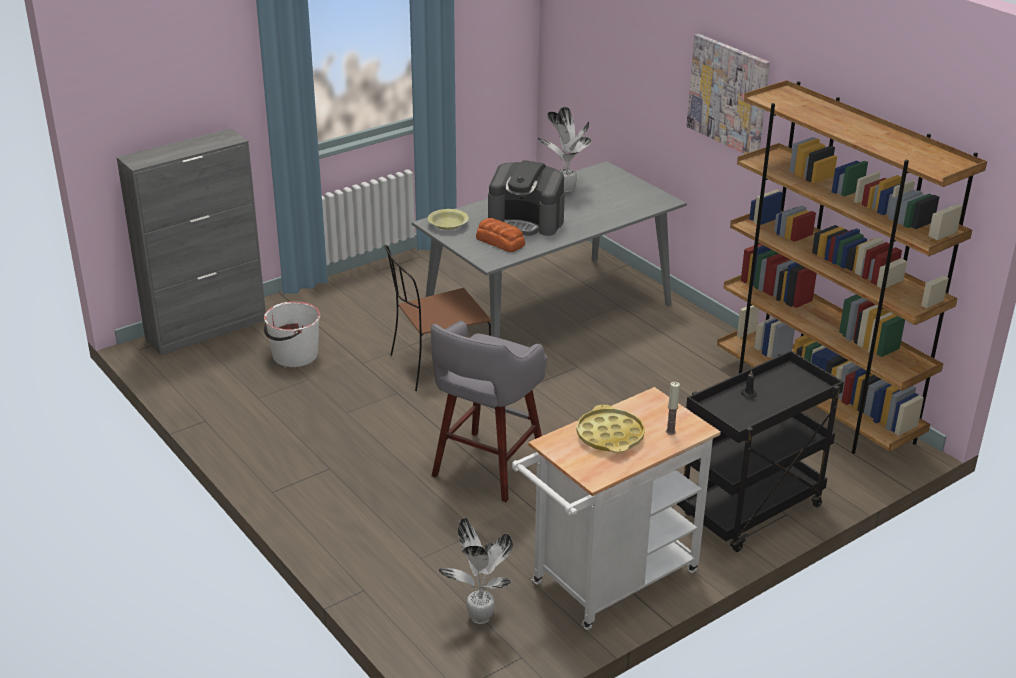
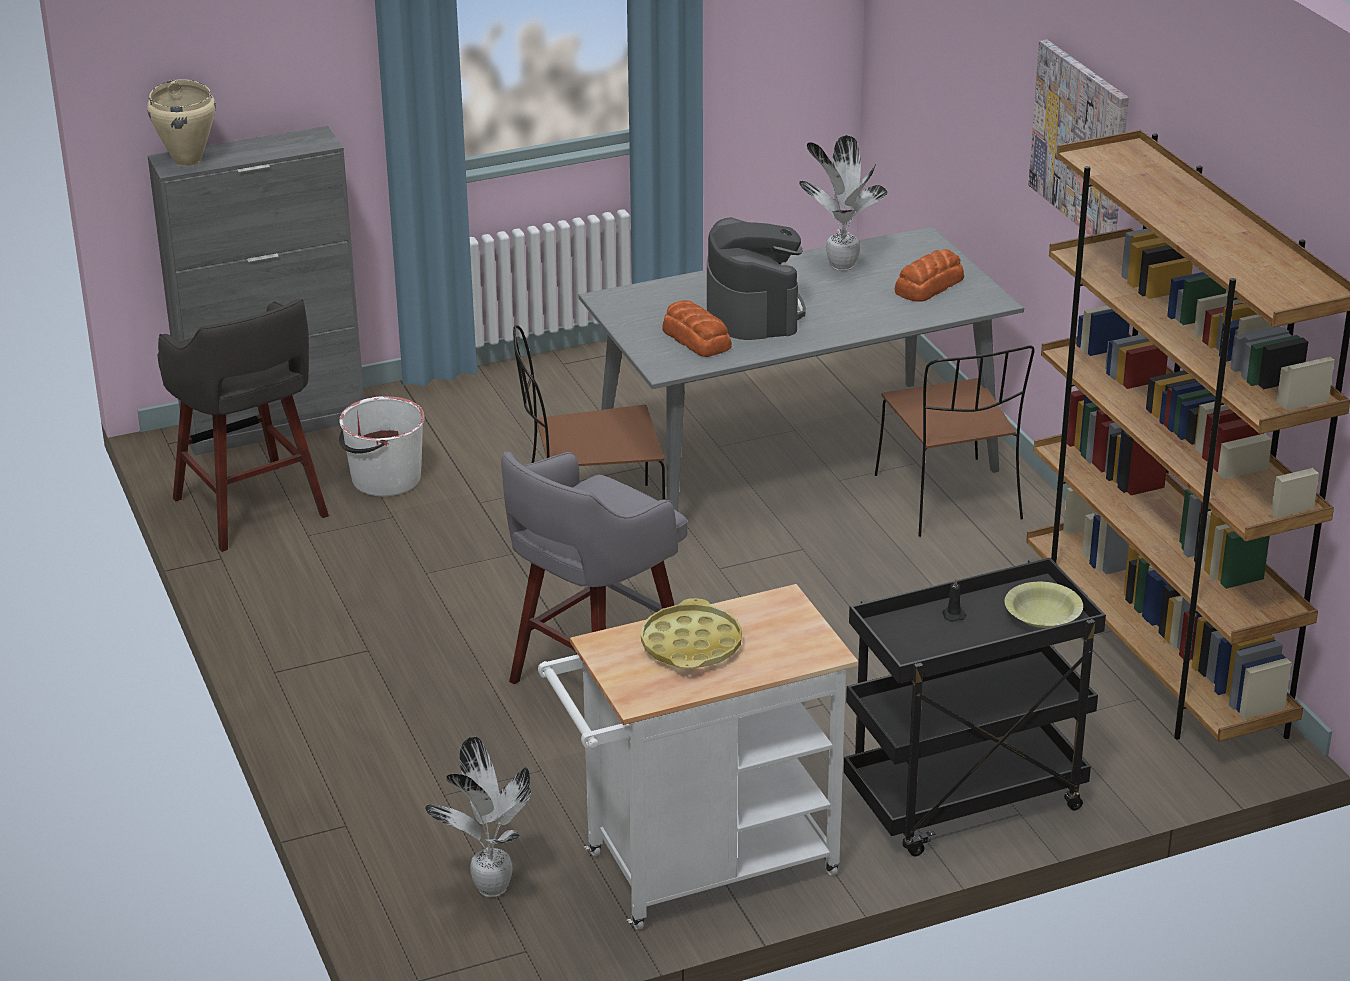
camera: 15 degrees right, 0 degrees up
(146, 157) = (188, 160): none -> beige cooking pot
(214, 386) = (252, 510): none -> grey stool
(448, 225) = (630, 304): yellow bowl -> yellow bowl (1042, 616)
(526, 221) = (753, 311): coffee machine -> coffee machine turned 135 degrees counterclockwise
(623, 195) = (928, 286): none -> bread
(650, 326) = (950, 500): none -> brown chair
(670, 431) = (783, 651): candle -> none

